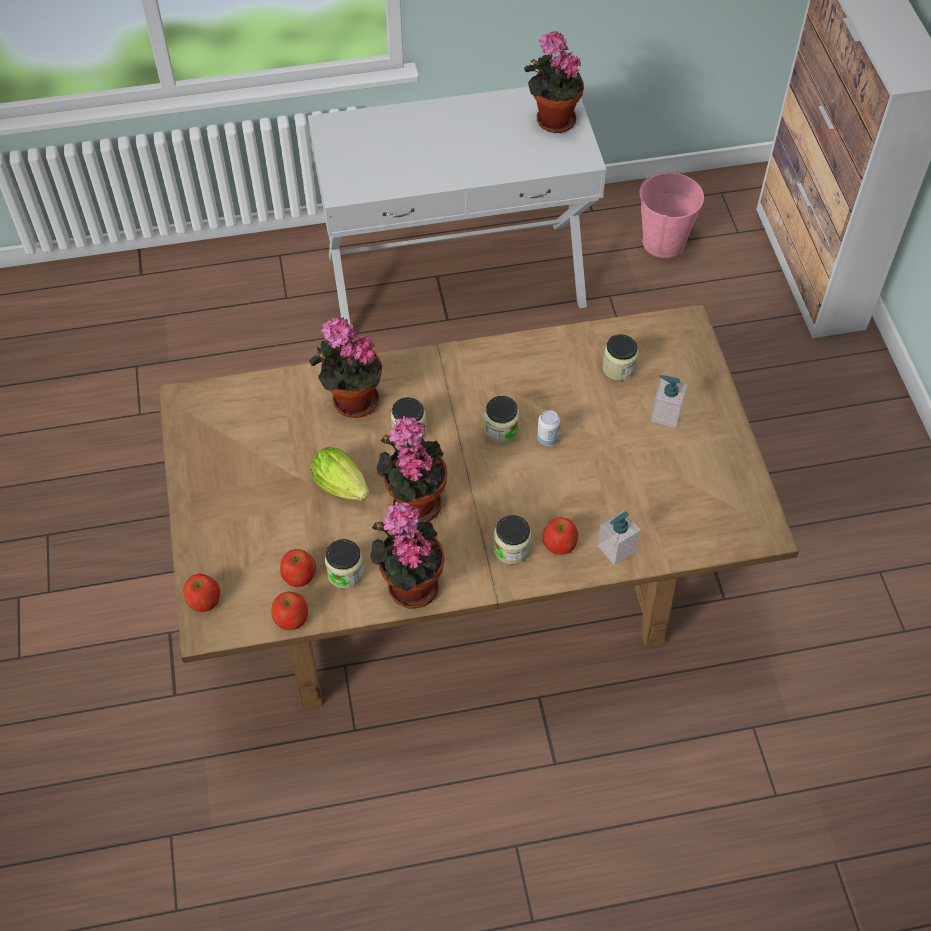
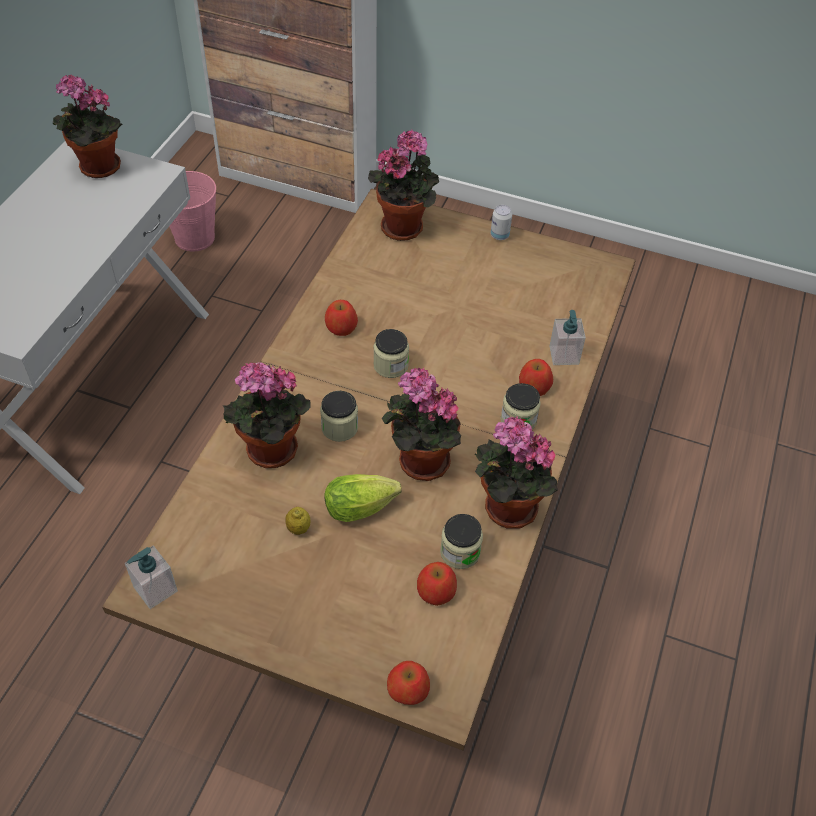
camera: 60 degrees left, 5 degrees down
(291, 617) = (480, 621): apple -> apple (341, 327)
(295, 458) = (298, 528): none -> lemon
(547, 439) = (424, 341): can -> can (499, 235)
(618, 368) = (390, 264): jar -> none
(666, 414) = (458, 262): soap dispenser -> soap dispenser (155, 589)
(676, 352) = (405, 226): none -> potted plant

